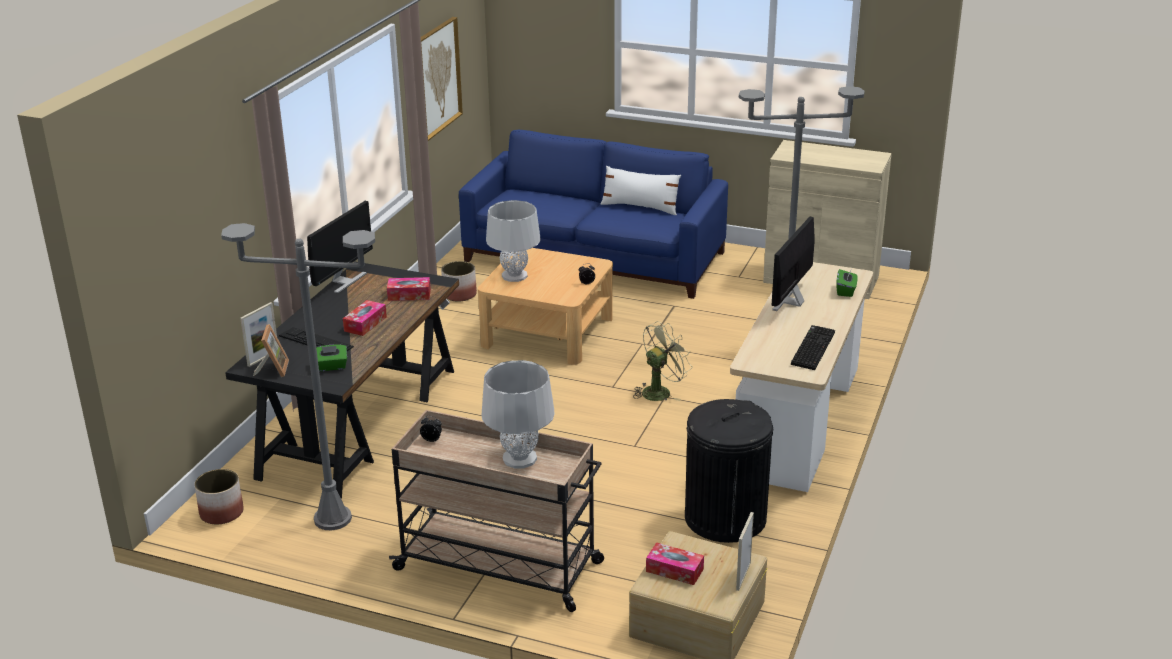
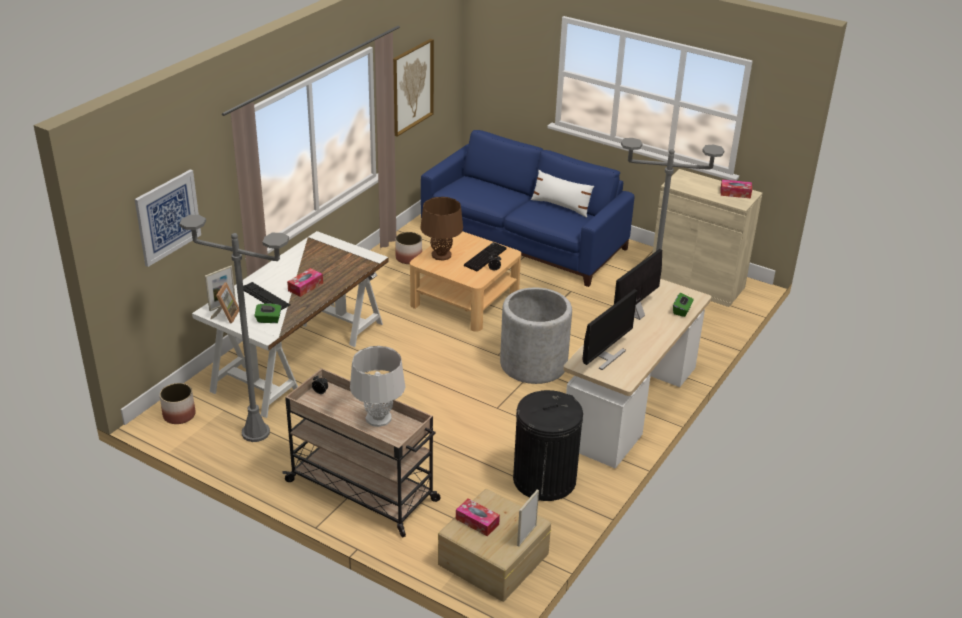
camera: 10 degrees right, 5 degrees up
(185, 243) = (167, 217): none -> picture
(343, 281) = (302, 247): monitor -> monitor (606, 357)
(358, 422) = (299, 356): black desk -> white desk
(409, 295) = (346, 266): tissue box -> tissue box (735, 193)
(514, 276) = (441, 255): grey table lamp -> brown table lamp
(660, 391) = (533, 364): green fan -> grey planter
(812, 348) = (634, 358): keyboard -> keyboard (484, 257)

